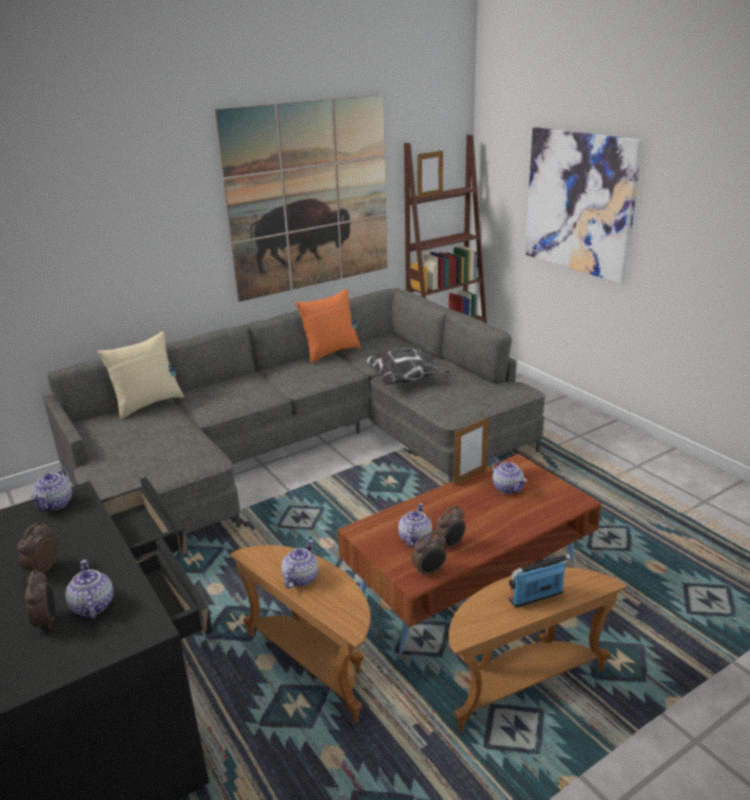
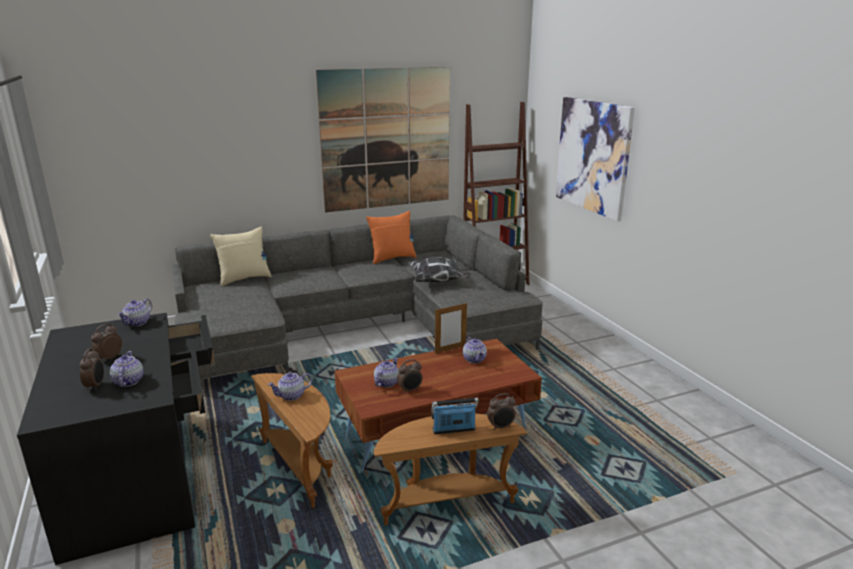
camera: 10 degrees right, 5 degrees down
(300, 578) = (291, 396): teapot -> teapot turned 150 degrees counterclockwise
(429, 572) = (385, 404): alarm clock -> alarm clock (501, 427)
(430, 196) = (485, 146): picture frame -> none

